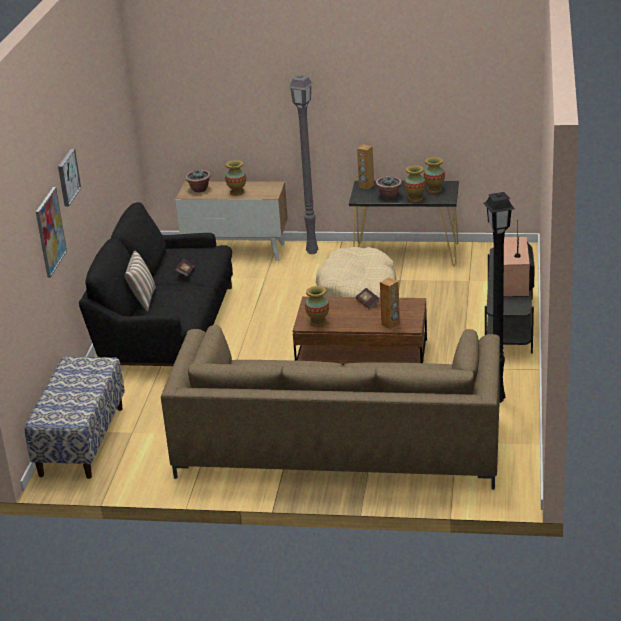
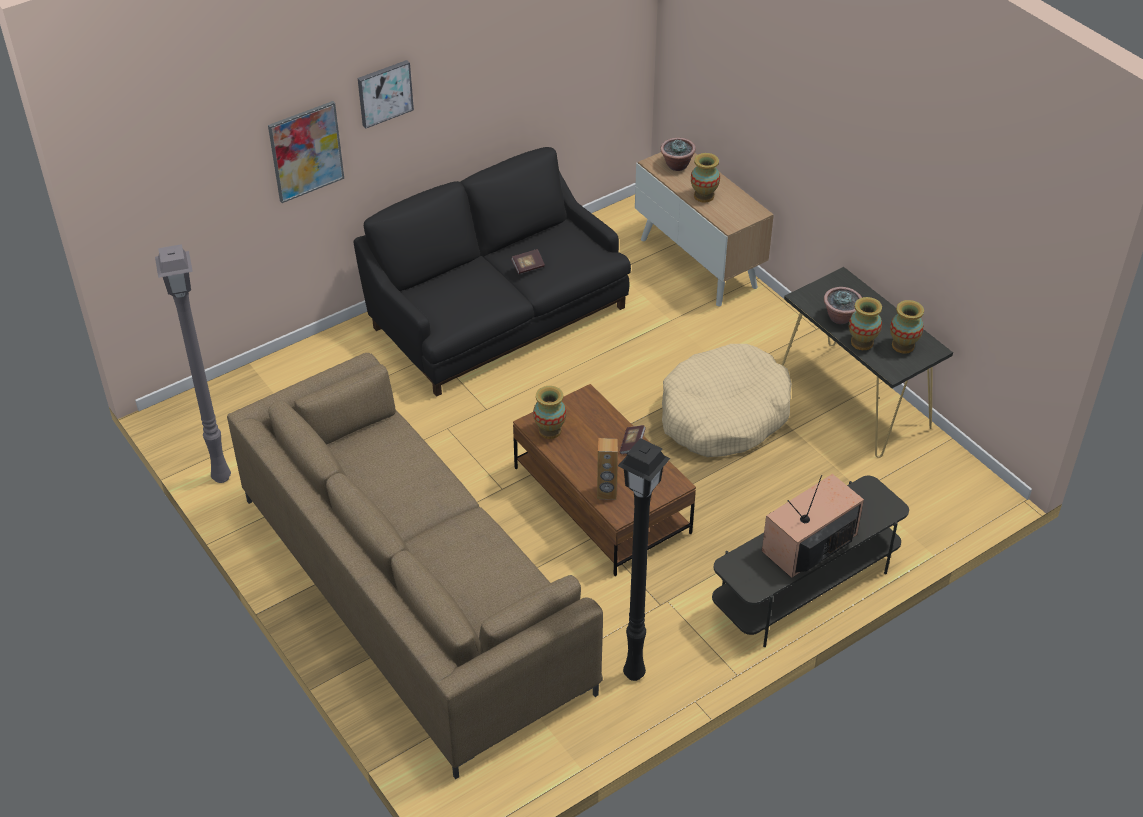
camera: 45 degrees right, 15 degrees up
(81, 441) = (248, 393): bench -> none
(143, 300) = (444, 274): pillow -> none
(311, 252) = (765, 320): grey floor lamp -> grey floor lamp (220, 476)
(366, 186) = (841, 284): brown speaker -> none

